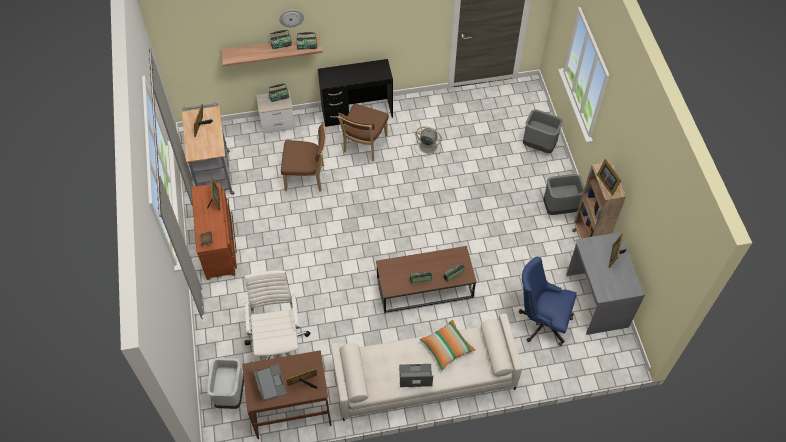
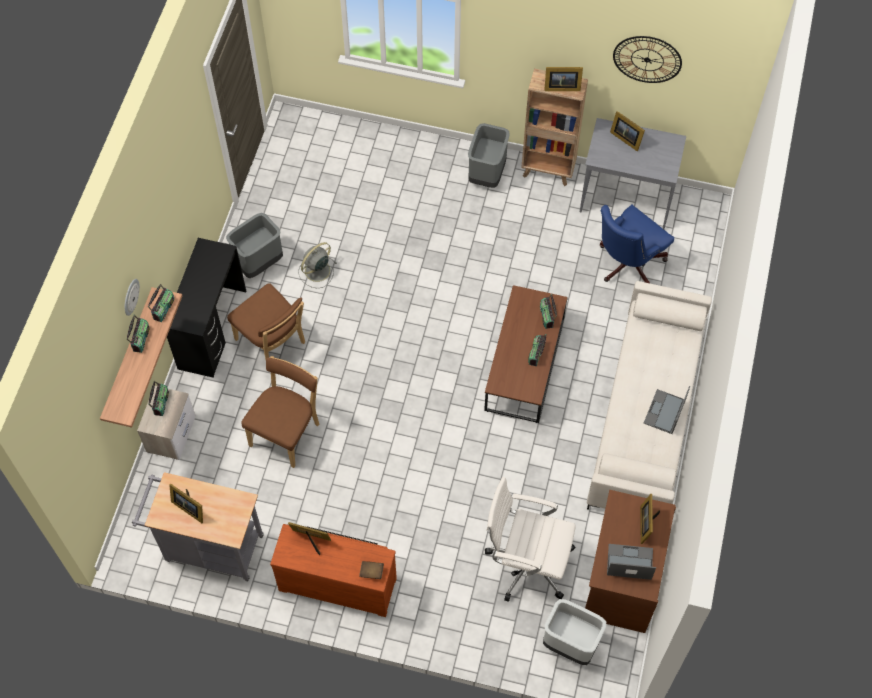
camera: 65 degrees left, 5 degrees up
(446, 348) = (643, 364): pillow -> none
(539, 145) = (385, 151): grey trash can -> grey trash can (259, 262)
(652, 213) = (647, 59): none -> wall clock

